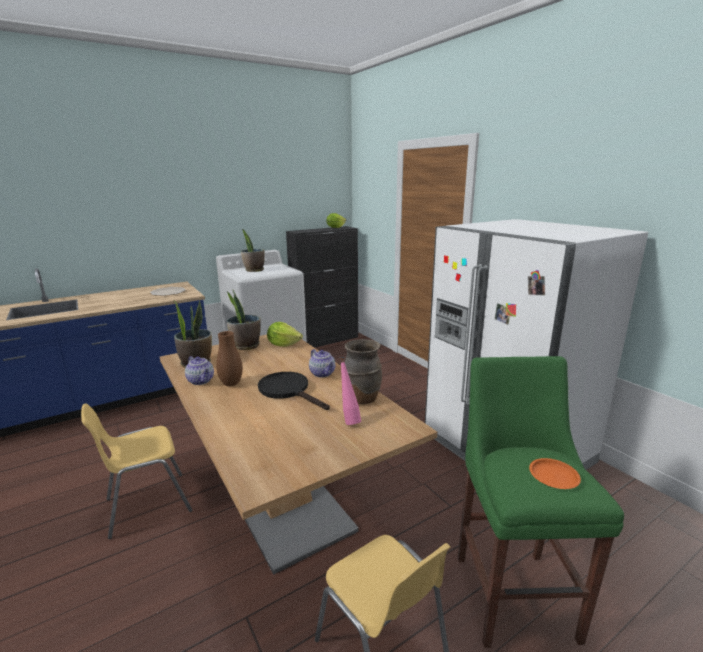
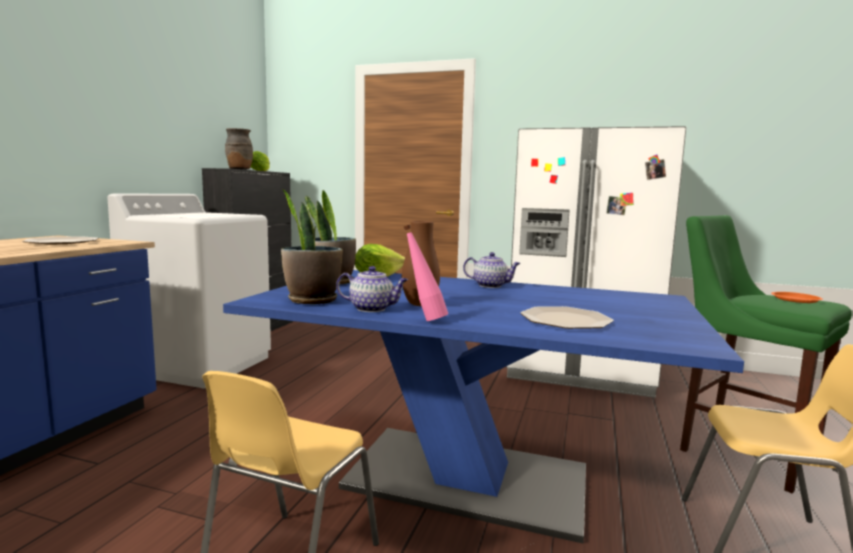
camera: 40 degrees left, 10 degrees down
(254, 270) = (189, 215): potted plant -> none
(262, 428) = (565, 320): none -> plate
(282, 498) = (467, 478): brown dining table -> blue dining table
(288, 391) = (499, 298): black frying pan -> none
(349, 420) = (613, 302): pink bottle -> pink bottle (424, 319)
(361, 398) = (577, 291): brown vase -> brown vase (239, 170)

